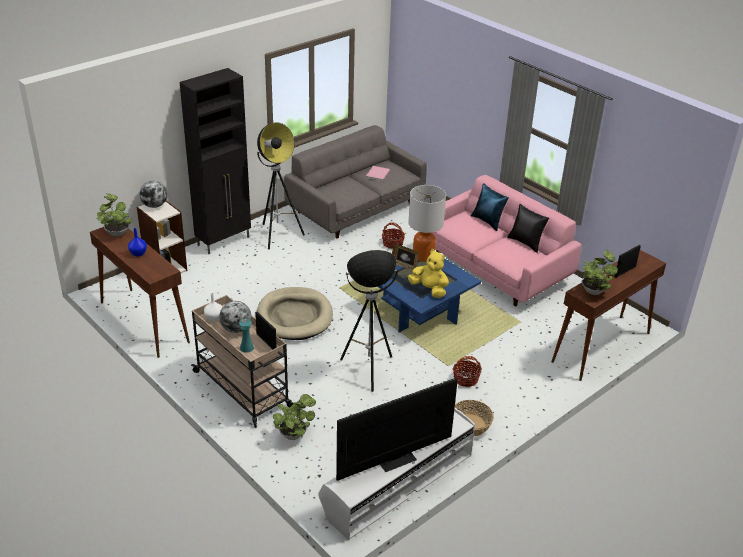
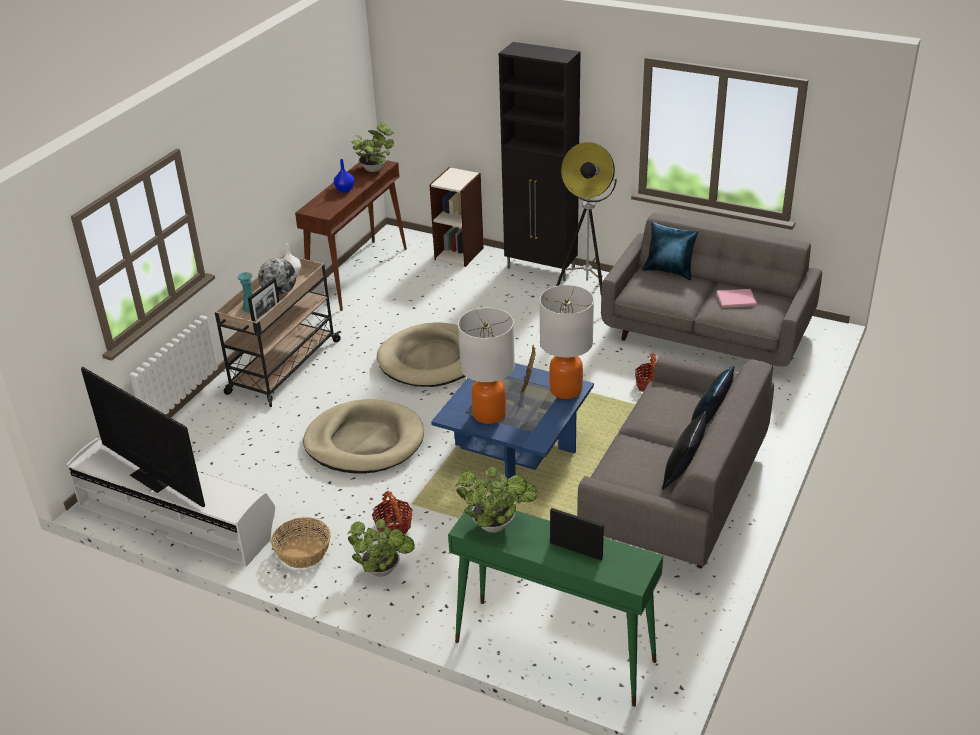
camera: 70 degrees right, 0 degrees up
(154, 205) = (460, 174): globe -> none
(294, 434) = (228, 422): potted plant -> potted plant (384, 570)
(325, 184) = (669, 271): none -> blue pillow
(368, 370) = (364, 441): floor lamp -> beige dog bed
(429, 289) = (489, 414): yellow plush toy -> table lamp
(496, 268) = (675, 493): pink sofa -> grey sofa
(601, 347) = (553, 651): brown console table -> green console table

